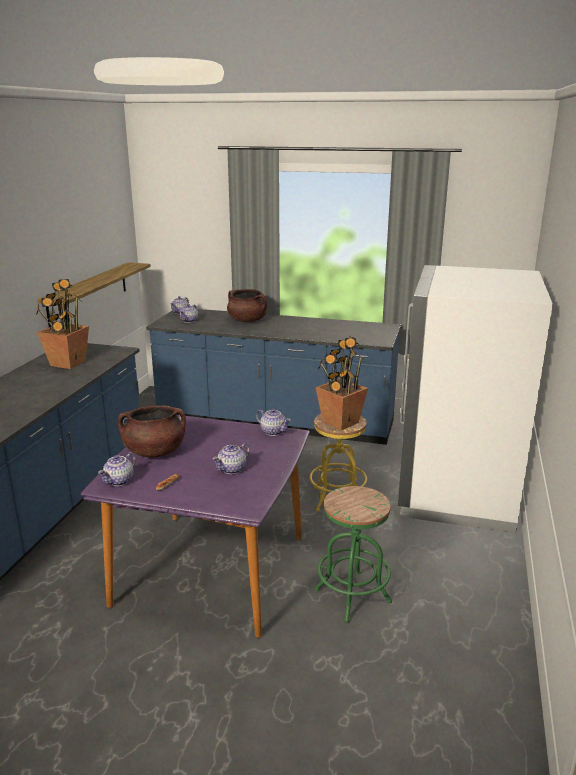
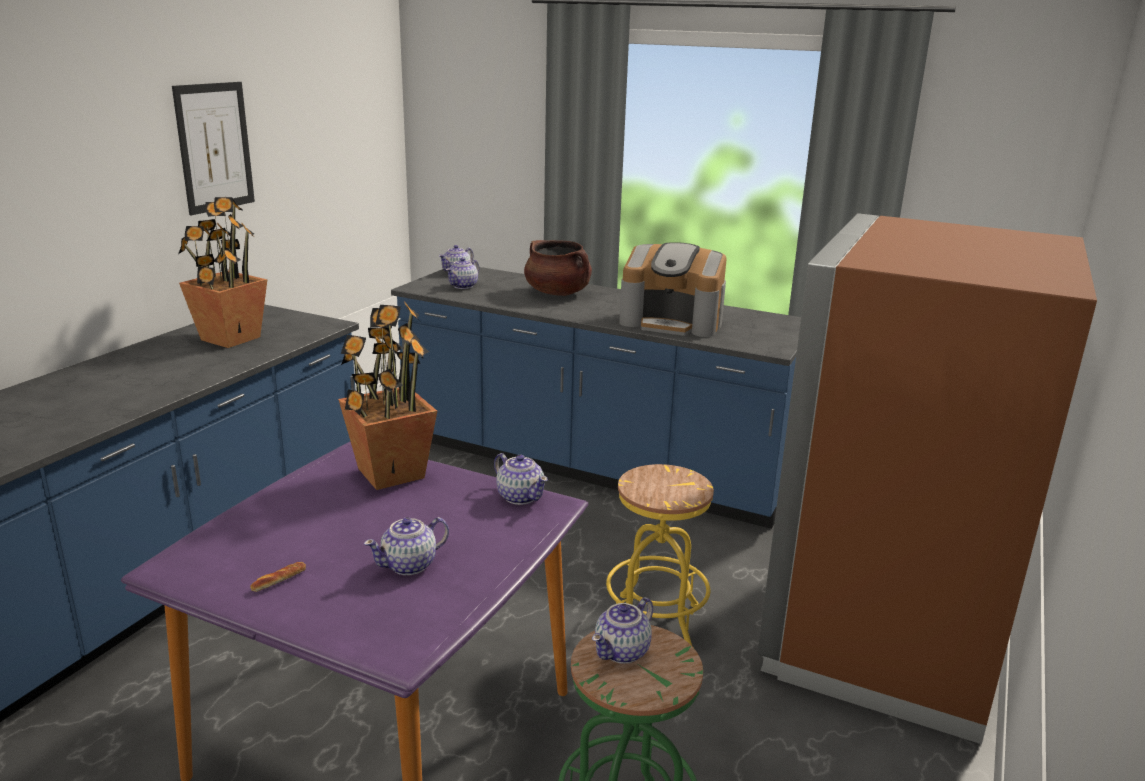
camera: 10 degrees right, 0 degrees up
(42, 248) = (214, 147): none -> picture
(88, 293) = (305, 228): shelf -> none
(119, 481) = (199, 563): teapot -> teapot (622, 652)
(155, 452) = (293, 511): brown cooking pot -> none
(321, 332) = (672, 322): none -> coffee machine
(340, 422) = (664, 488): potted plant -> potted plant (390, 473)
(456, 491) = (880, 636): white fridge -> brown fridge

